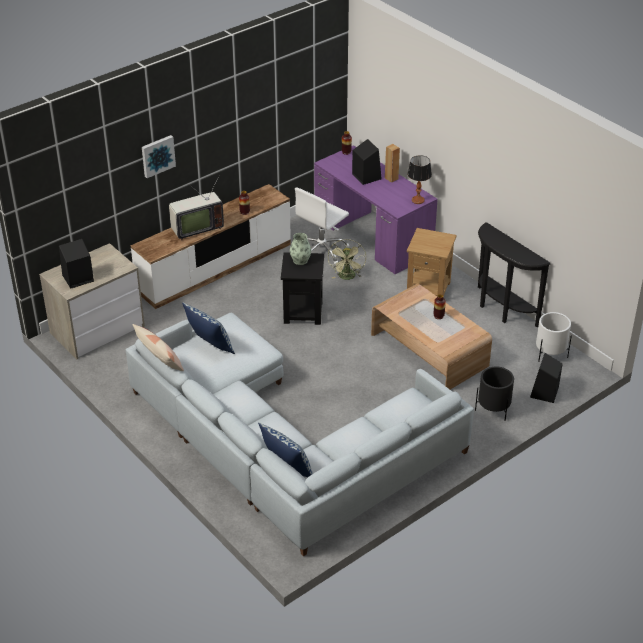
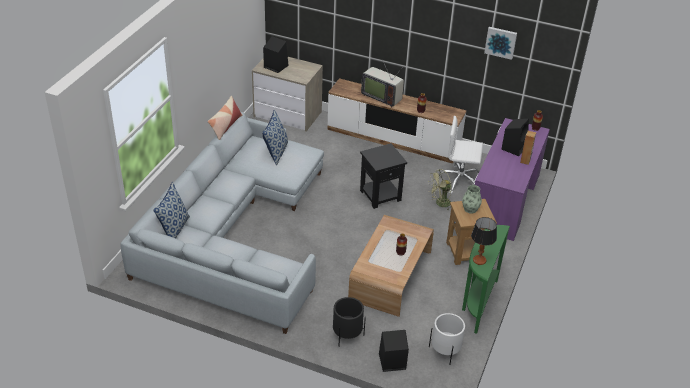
camera: 60 degrees right, 0 degrees up
(157, 155) = (373, 25): picture -> picture (501, 42)
(300, 260) = (388, 153): vase -> vase (470, 209)
(418, 200) = (510, 183): table lamp -> table lamp (479, 260)
(501, 310) = (477, 303): black console table -> green console table

